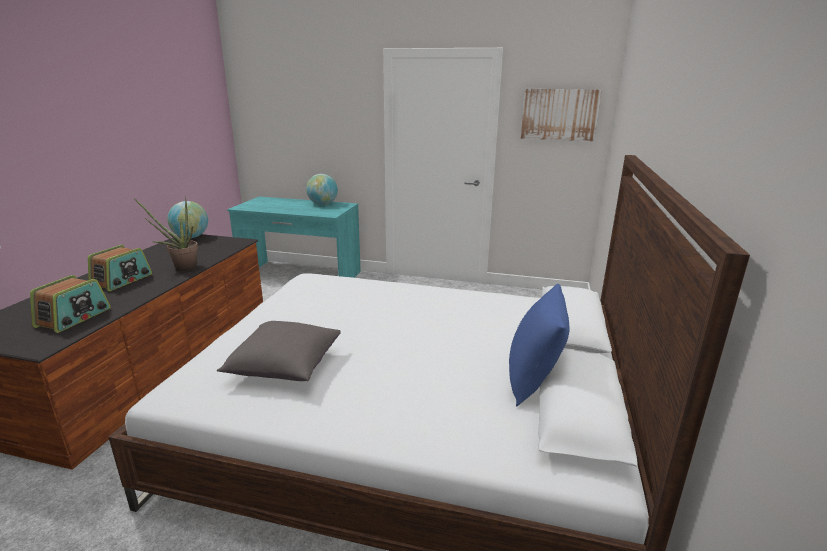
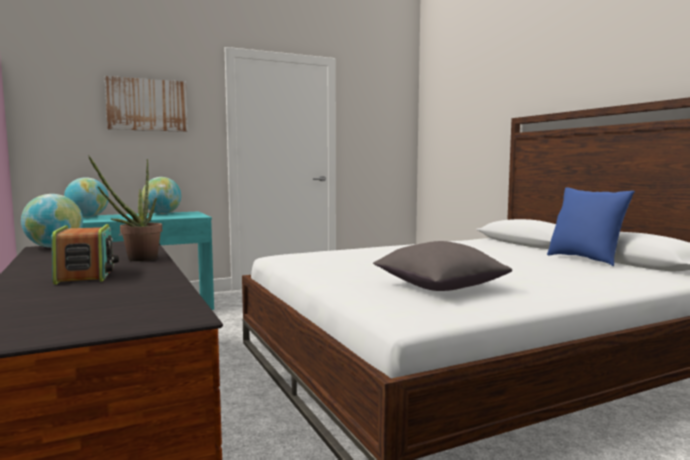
camera: 40 degrees left, 15 degrees down
(74, 317) = (135, 299): radio -> none
(272, 201) = (88, 217): none -> globe
(559, 114) = (382, 116): picture -> picture (147, 105)

